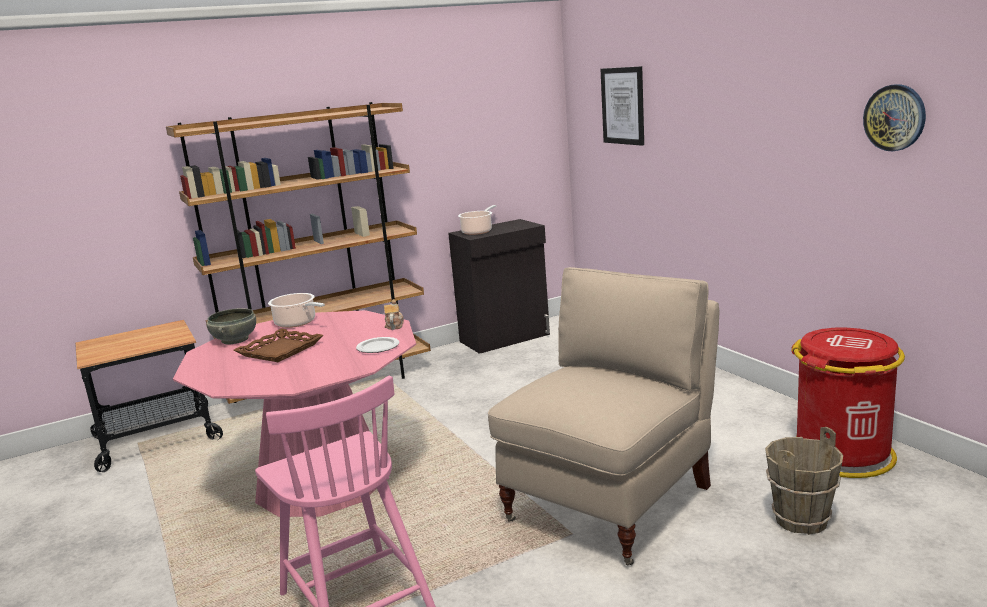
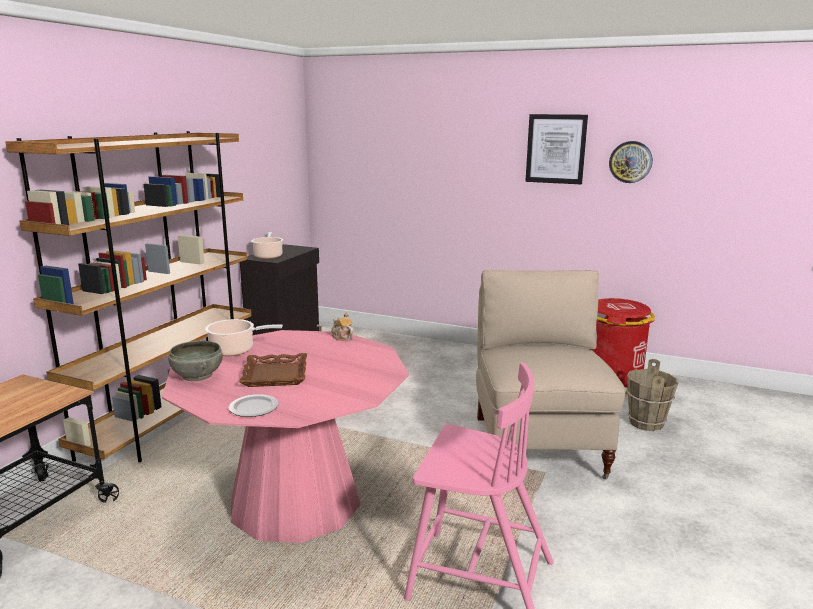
camera: 40 degrees left, 0 degrees up
(377, 347) = (367, 355): plate -> plate (253, 408)
(623, 106) = (379, 148): picture -> picture (556, 149)

